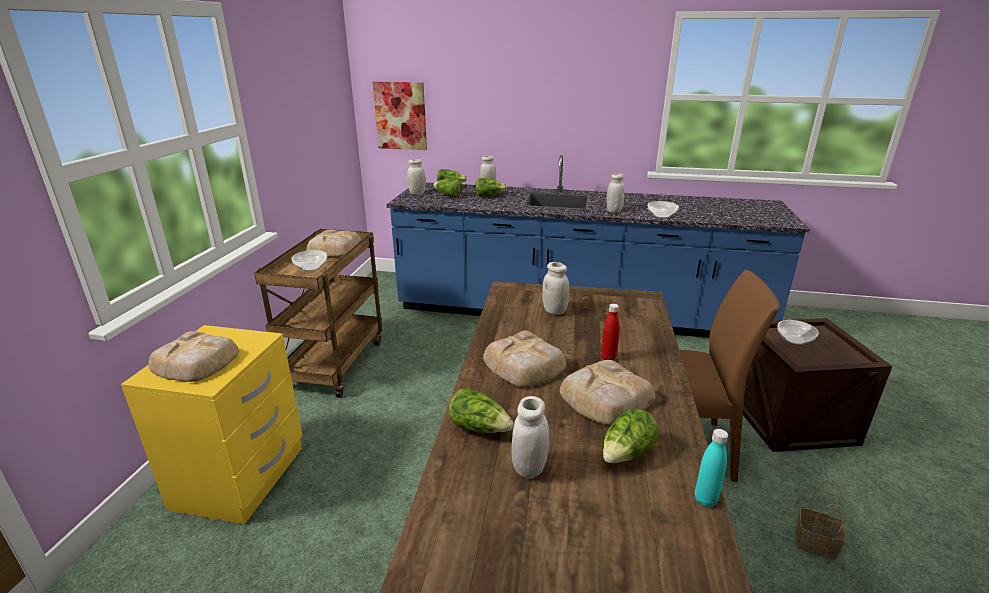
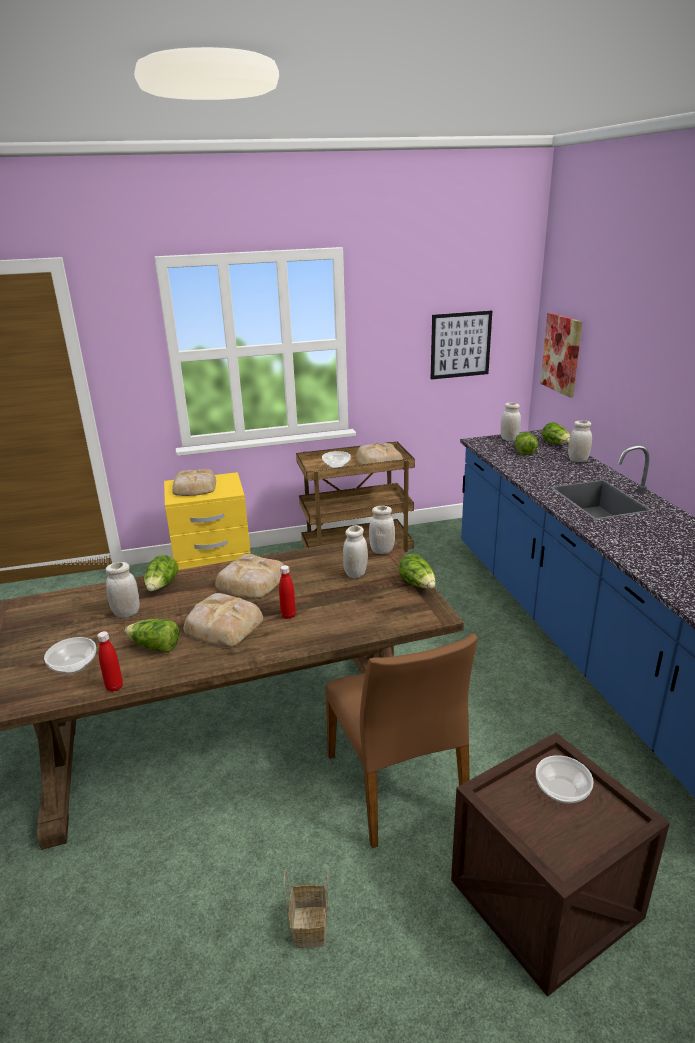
camera: 65 degrees right, 0 degrees up
(319, 120) = (460, 345): none -> picture
(489, 196) = (555, 466): lettuce -> lettuce (418, 584)
(613, 211) = (614, 534): white jar -> white jar (382, 550)
(662, 215) = (647, 566): bowl -> bowl (73, 666)
(705, 499) = (114, 687): turquoise bottle -> red bottle

